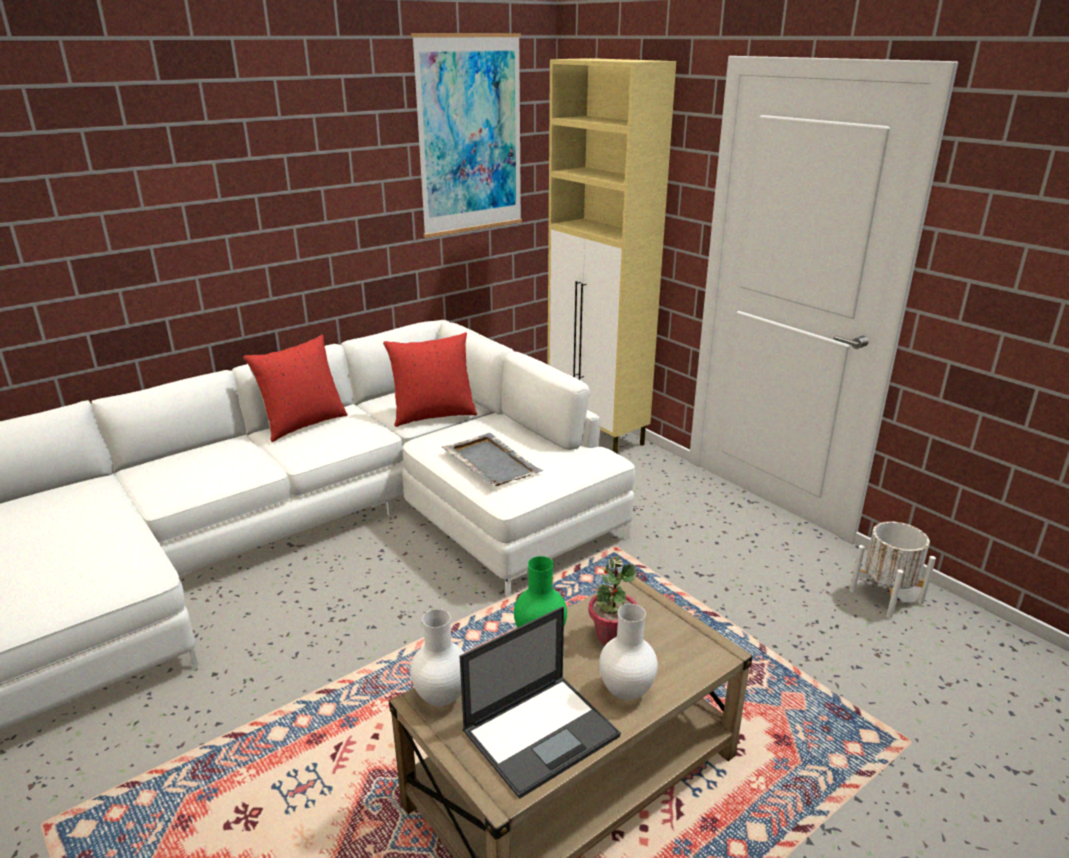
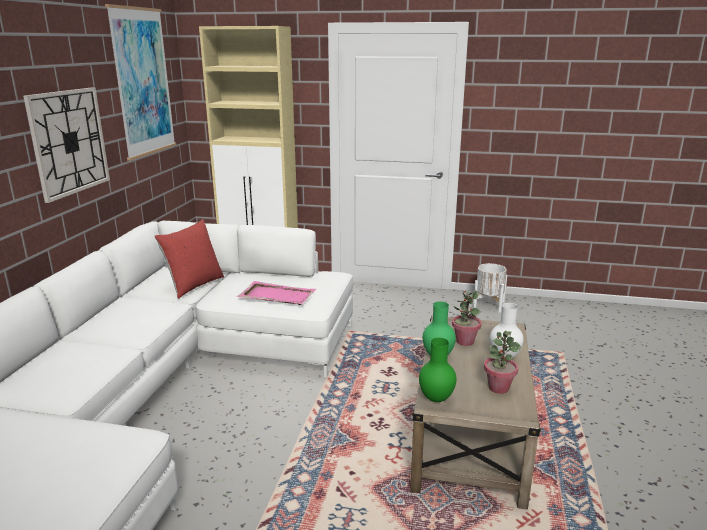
camera: 40 degrees left, 5 degrees down
(303, 424) = (103, 317): red pillow -> none
(323, 209) = (69, 142): none -> wall clock
(440, 698) = (436, 399): white vase -> green vase
(490, 462) = (276, 295): grey tray -> pink tray
(542, 732) = (498, 388): laptop -> potted plant

